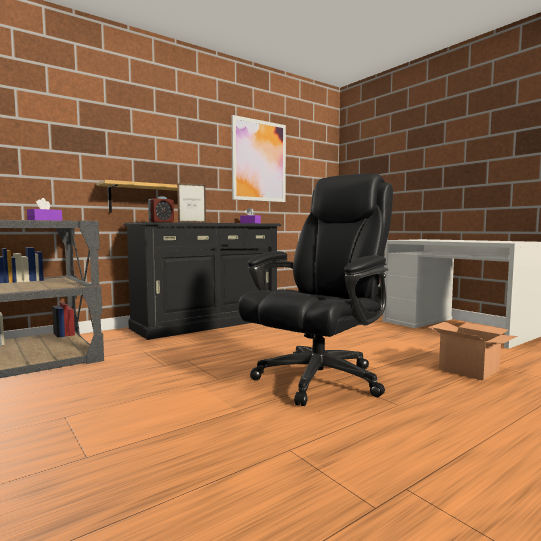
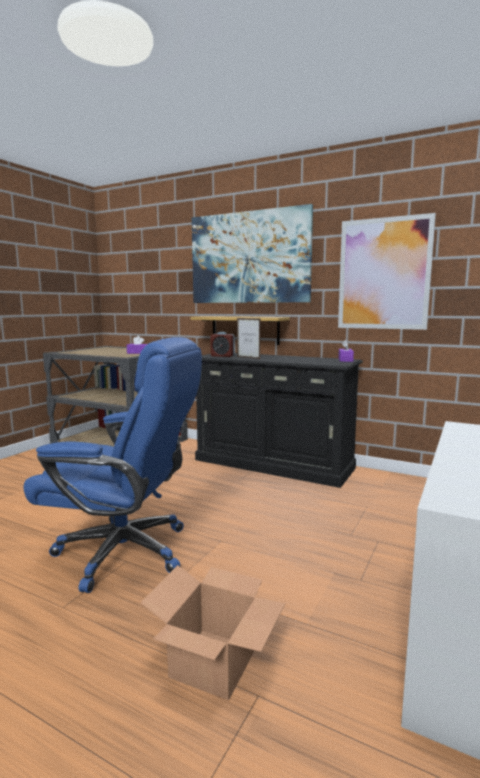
camera: 65 degrees right, 5 degrees up
(150, 127) = (249, 258): none -> picture
(319, 380) = (123, 551): black office chair -> blue office chair

